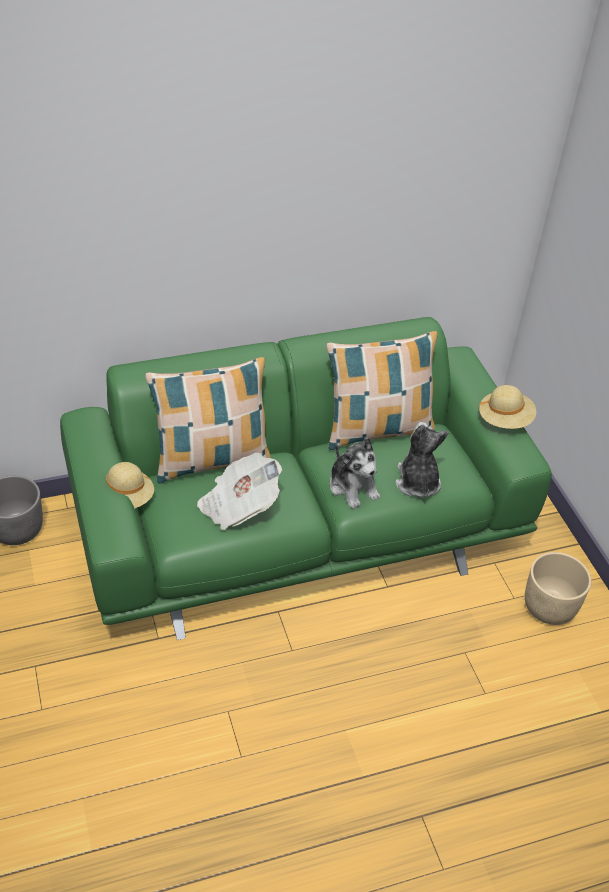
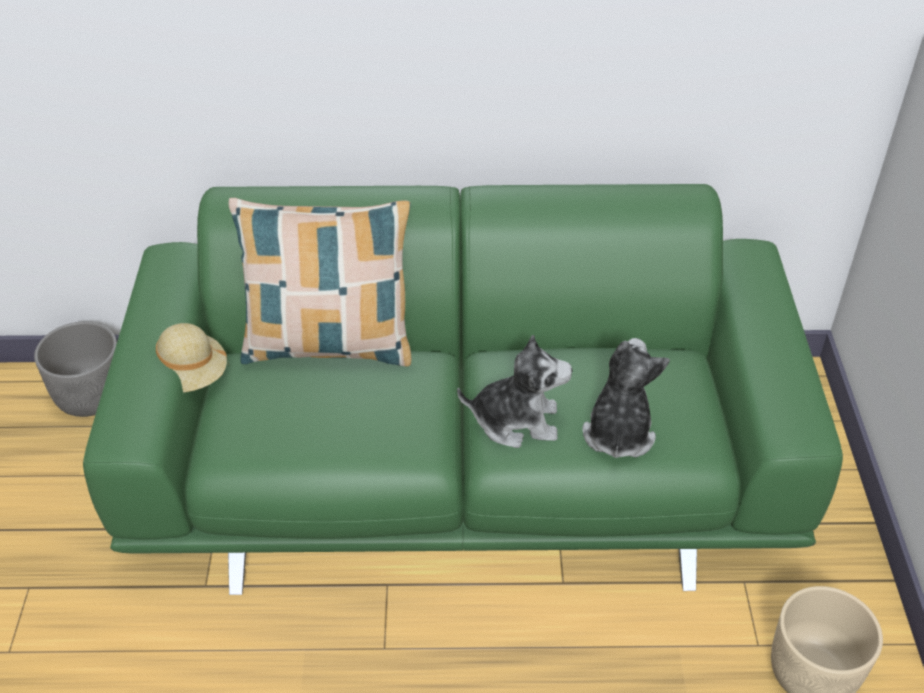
camera: 20 degrees right, 0 degrees up
(239, 505) = (333, 416): newspaper -> none
(353, 487) = (516, 421): plush toy -> plush toy turned 75 degrees counterclockwise
(377, 430) = (590, 344): pillow -> none
(505, 420) = (790, 360): beige hat -> none

